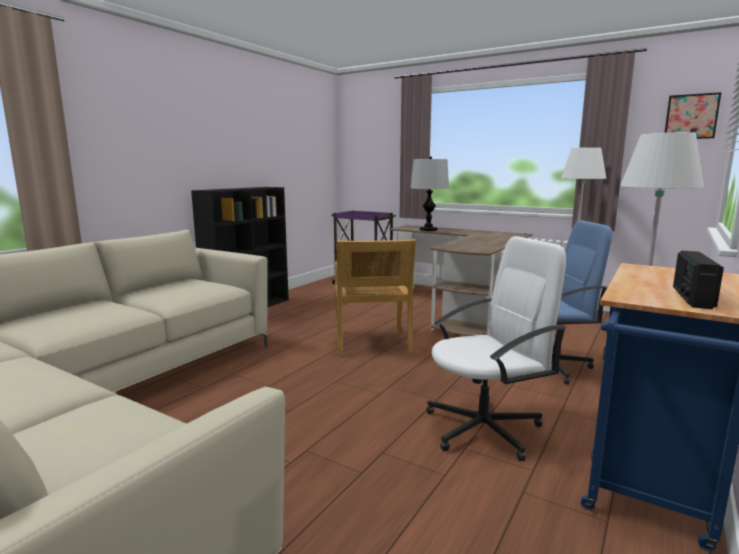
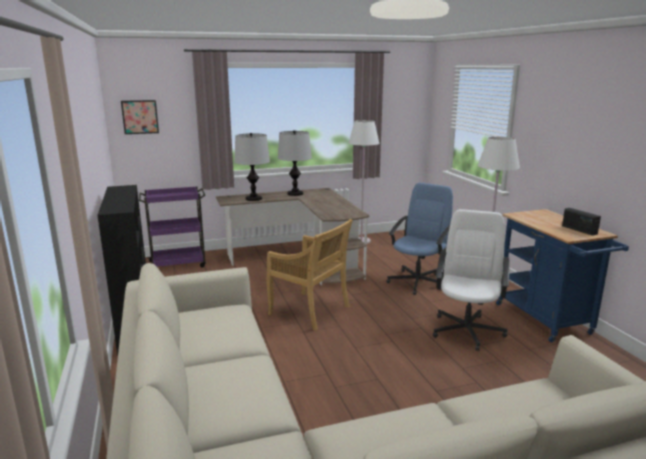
camera: 50 degrees left, 5 degrees up
(478, 232) = (295, 193): none -> table lamp
(691, 116) = (411, 97): picture -> picture (140, 117)

